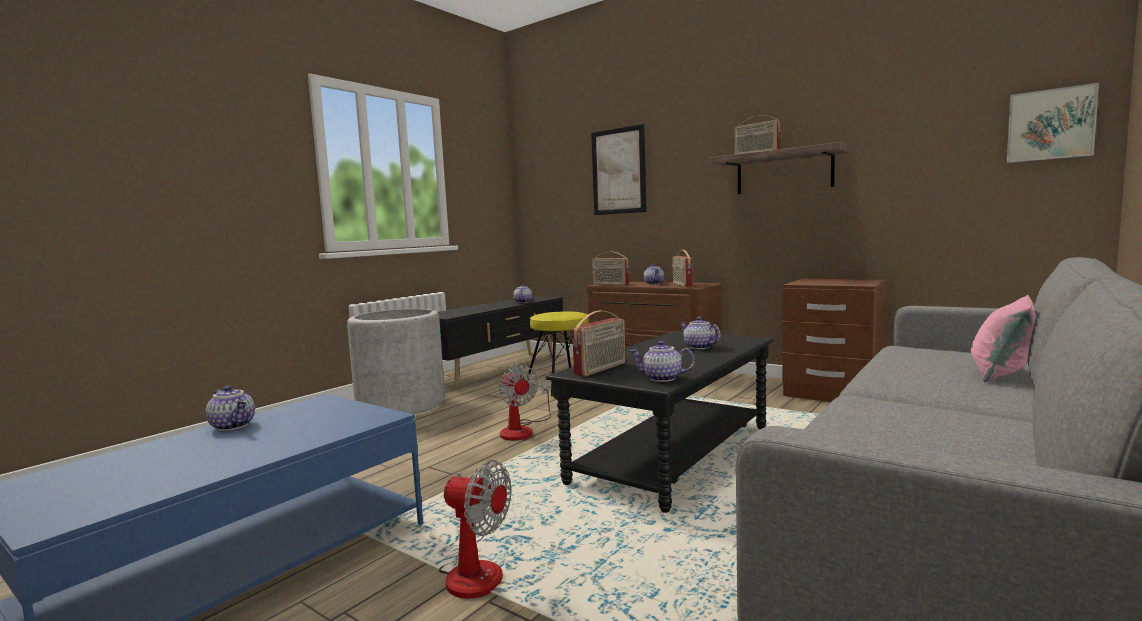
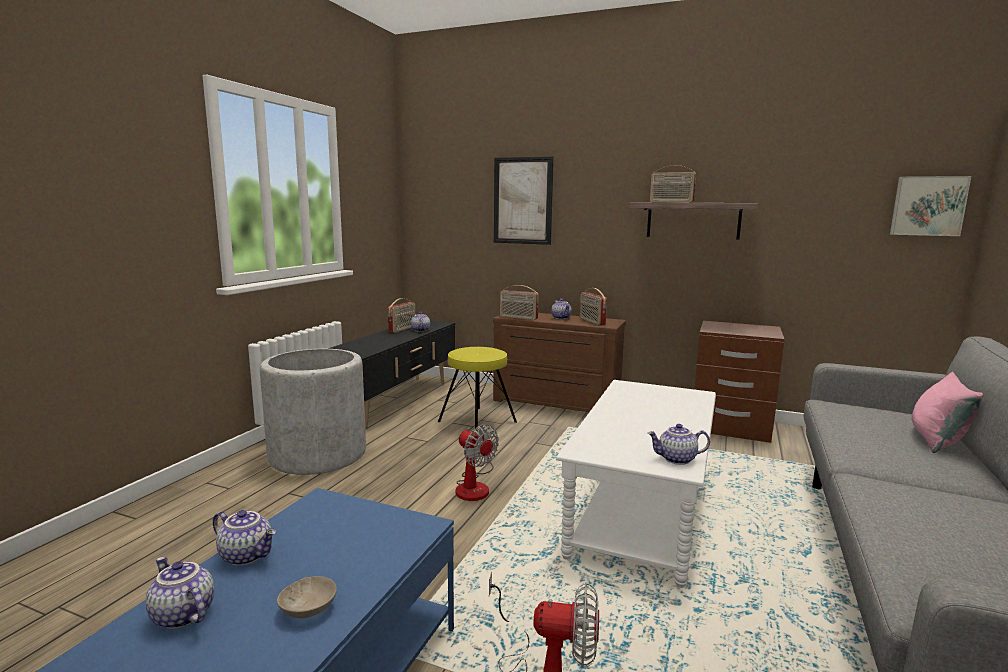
camera: 15 degrees left, 5 degrees up
(243, 454) = (308, 609): none -> beige bowl
(601, 369) = (604, 444): radio -> radio (402, 329)
(673, 454) = (641, 510): black coffee table -> white coffee table
(698, 347) = (663, 407): teapot -> teapot (181, 615)

